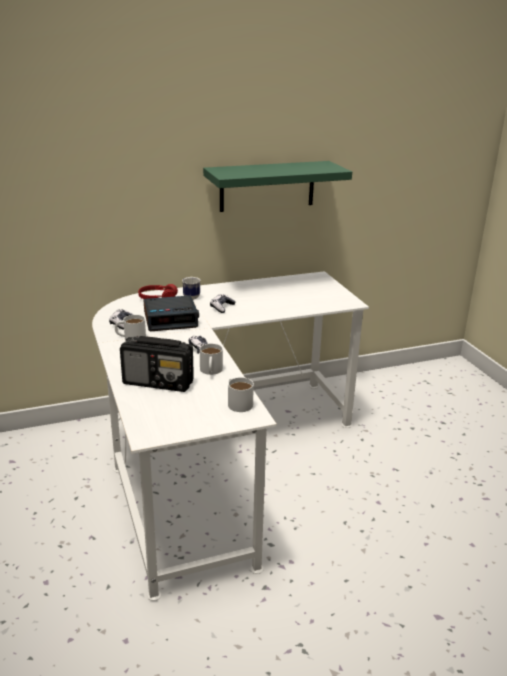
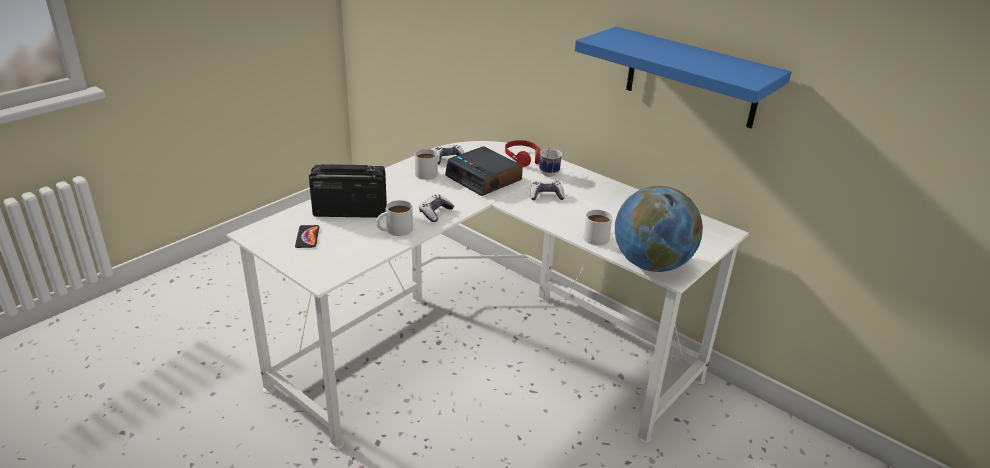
camera: 60 degrees right, 5 degrees up
(159, 383) = (349, 211): radio -> radio turned 105 degrees clockwise
(182, 410) = (307, 237): none -> phone
(238, 402) = (343, 262): white mug -> white mug (598, 236)
(267, 186) = (691, 78): green shelf -> blue shelf
(335, 304) = (651, 264): none -> globe

